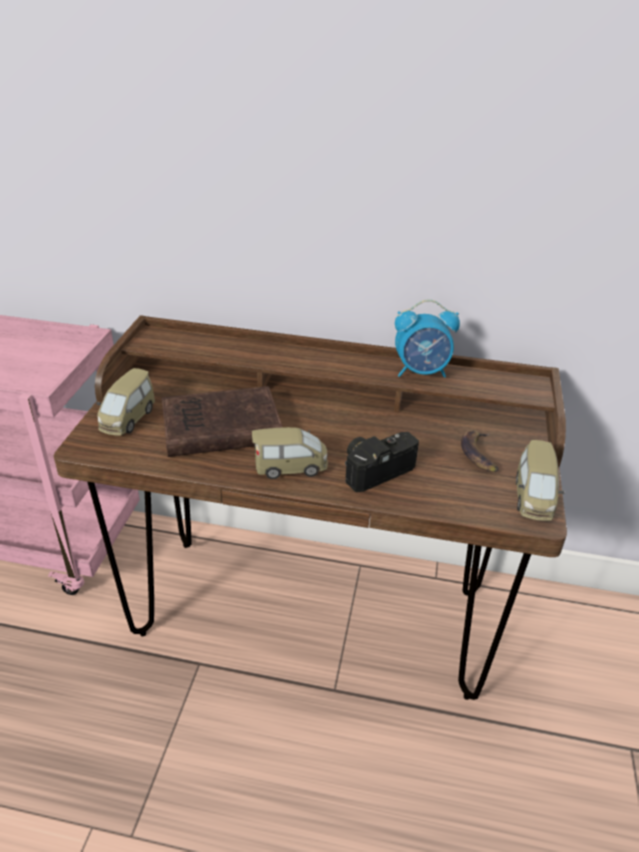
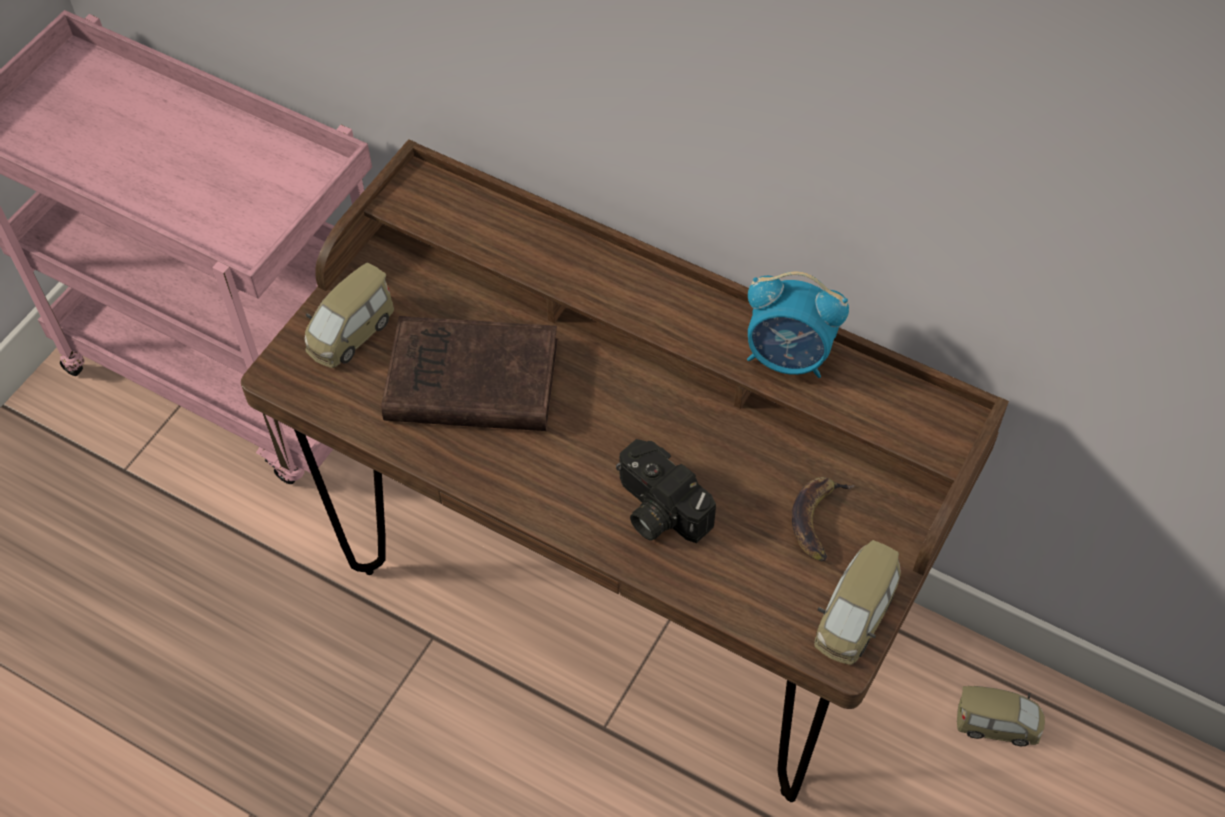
camera: 20 degrees right, 20 degrees up
(290, 467) = (541, 477): toy car -> toy car (997, 724)
(375, 468) = (656, 510): camera -> camera turned 120 degrees counterclockwise

